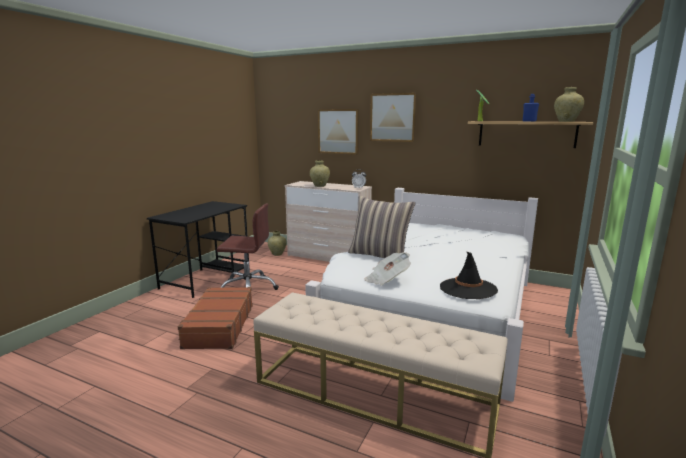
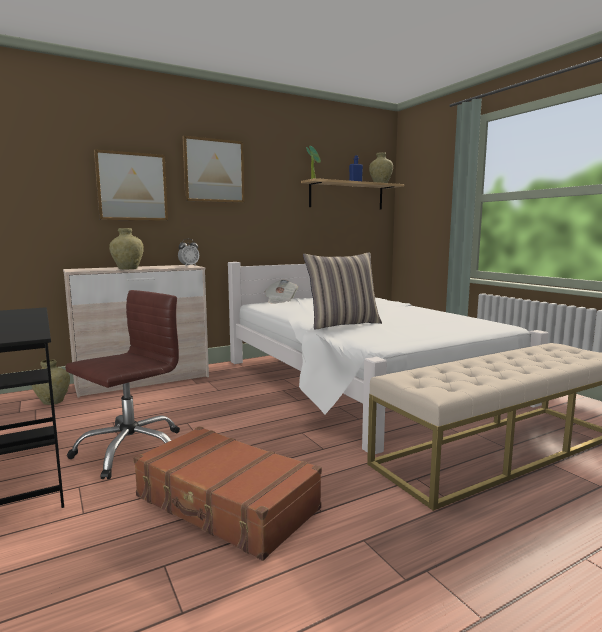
camera: 55 degrees left, 5 degrees down
(387, 279) = (420, 334): newspaper -> newspaper (280, 301)
(468, 288) = (473, 322): black hat -> none

